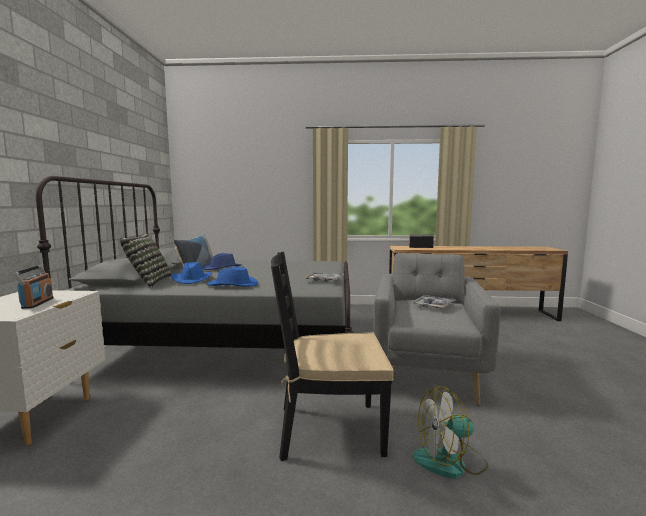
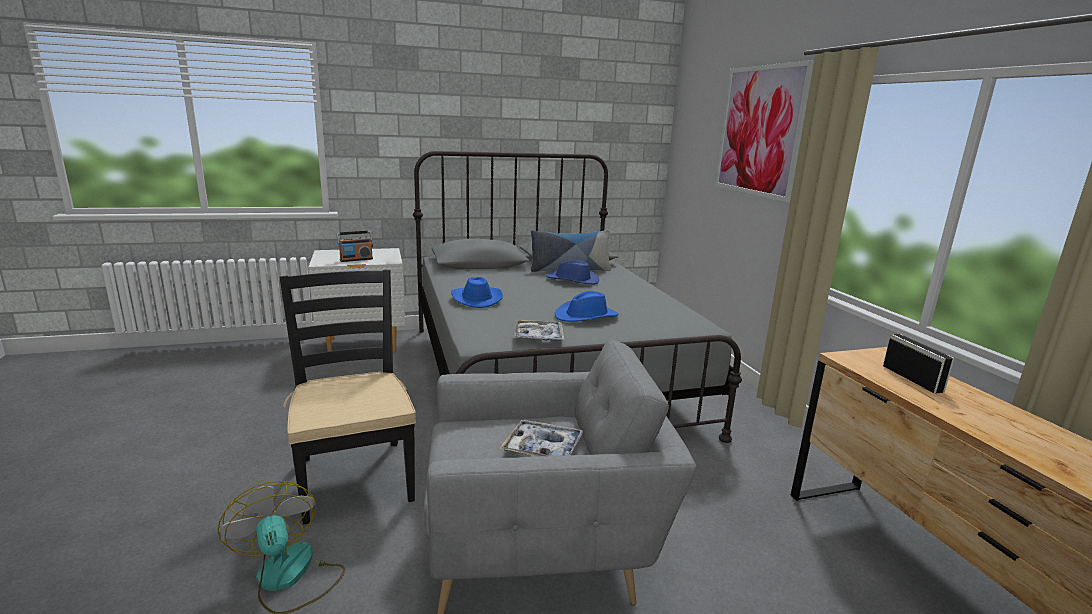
camera: 70 degrees right, 10 degrees up
(148, 282) = (471, 270): pillow -> none
(192, 280) = (493, 281): blue hat -> blue hat (586, 316)
(269, 166) = (759, 131): none -> picture

